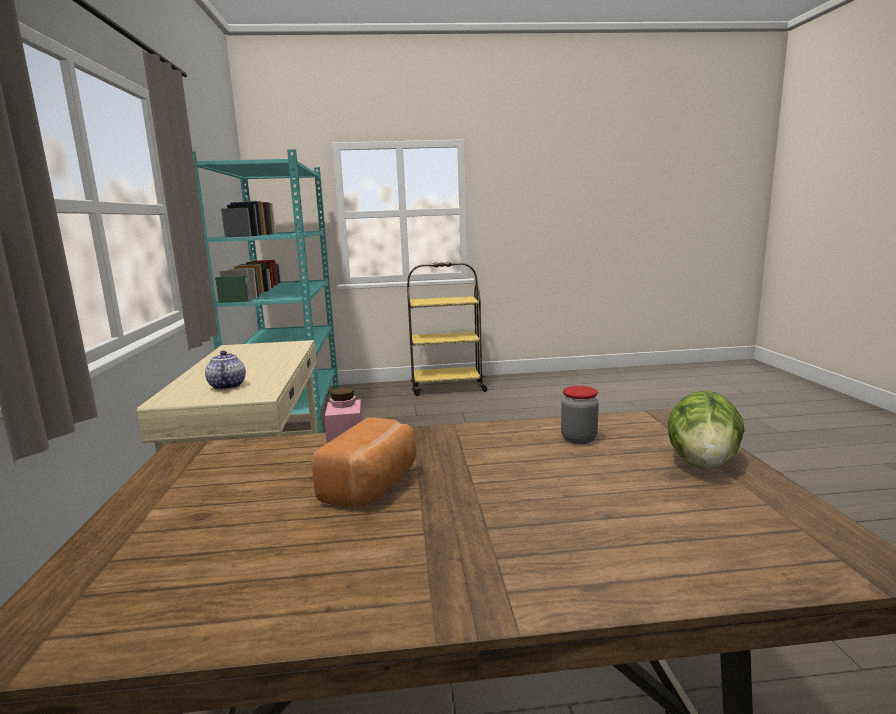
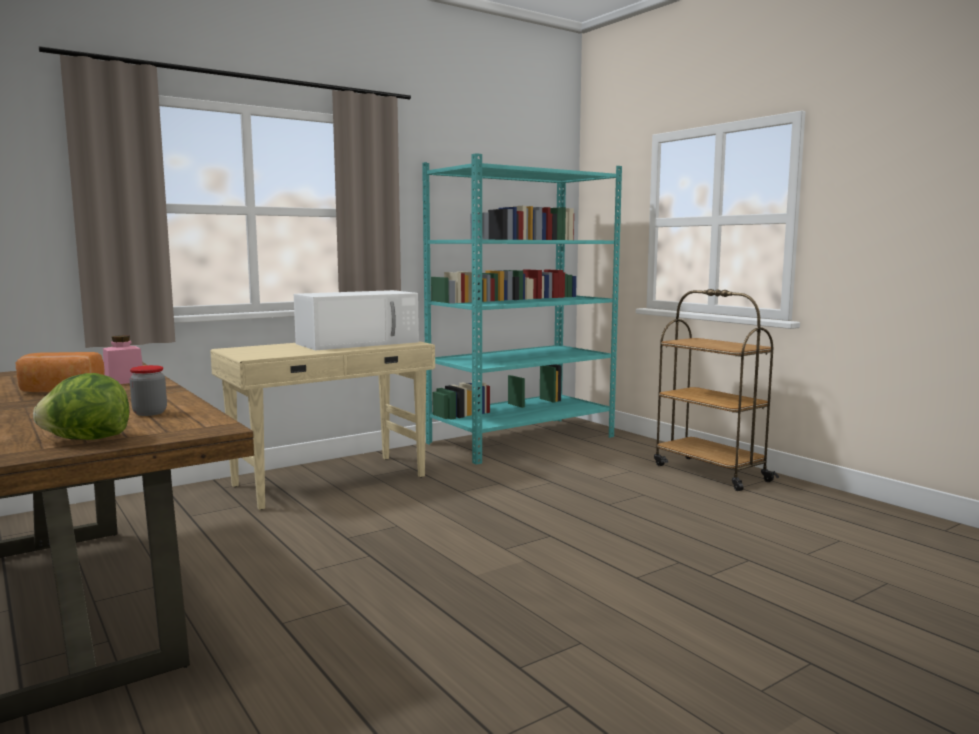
camera: 60 degrees right, 5 degrees down
(227, 386) = (268, 351): teapot -> none
(250, 356) = (359, 342): none -> white microwave
(447, 388) = (710, 472): yellow cart -> brown cart

